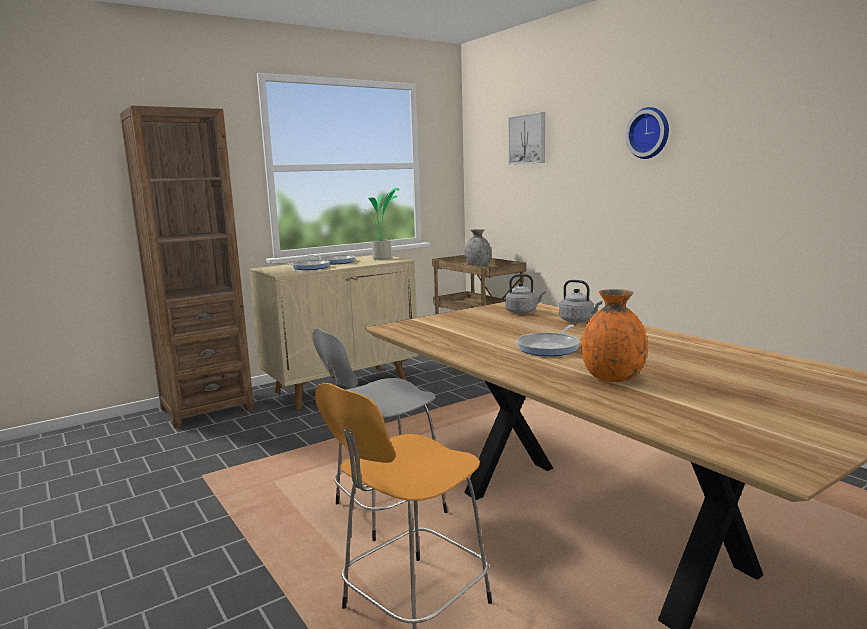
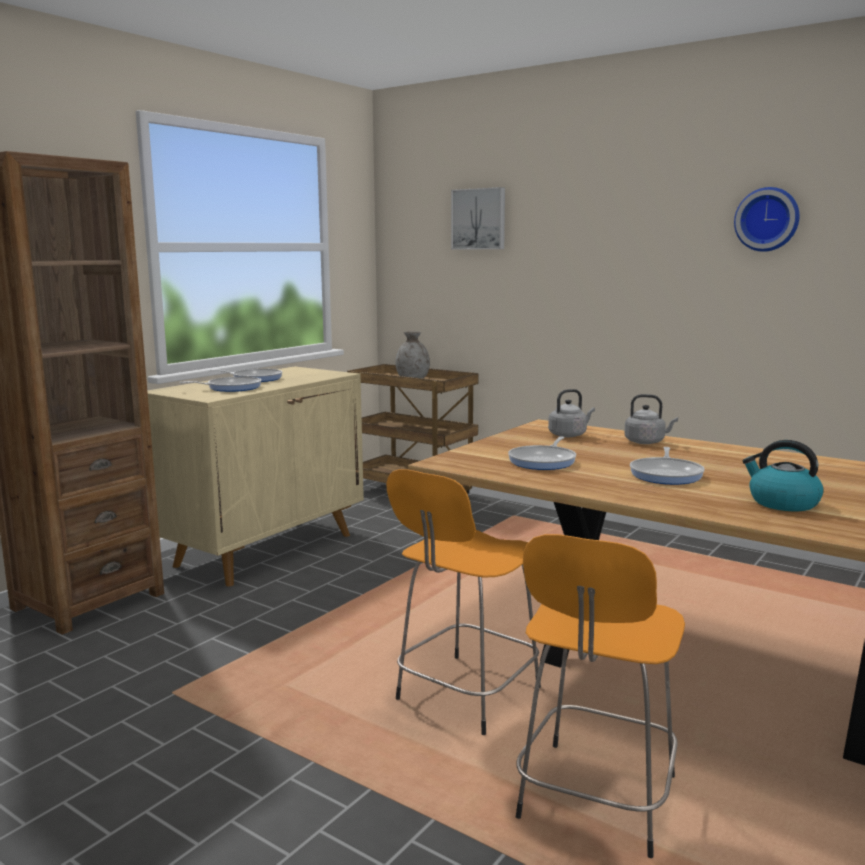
camera: 20 degrees left, 0 degrees up
(382, 258) = (313, 372): potted plant -> none
(386, 510) = (465, 696): grey stool -> orange stool
(467, 331) = (544, 461): none -> frying pan
(613, 378) = (782, 503): orange vase -> kettle
(649, 133) = (650, 221): wall clock -> wall clock (767, 219)

